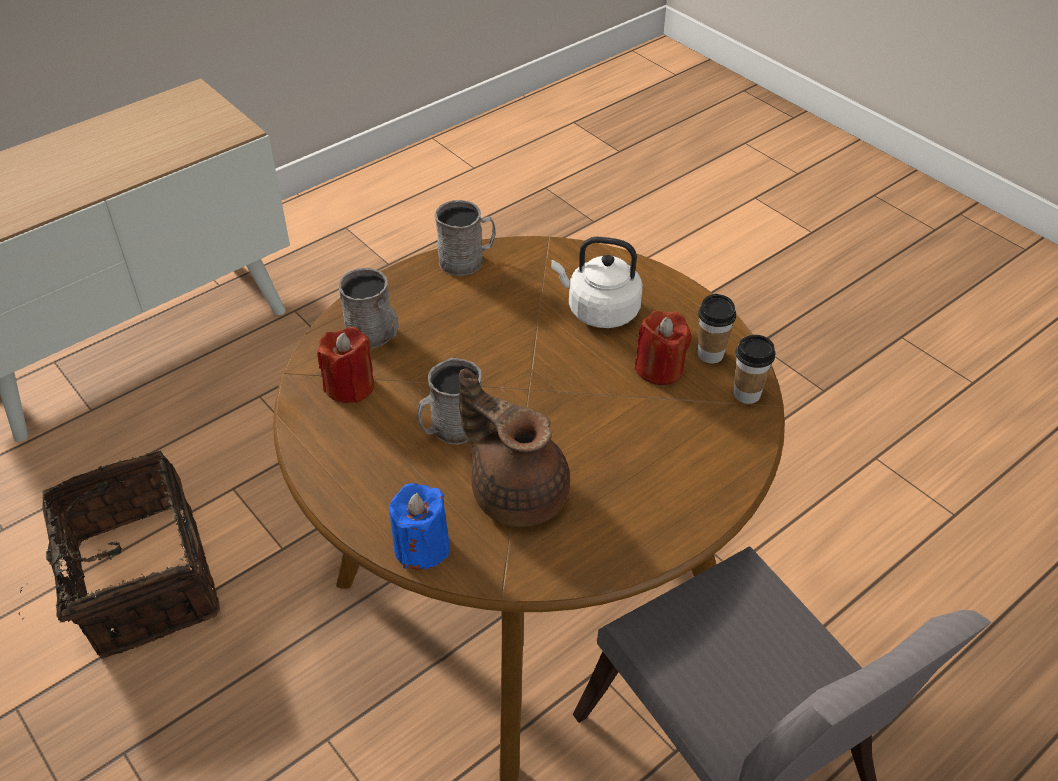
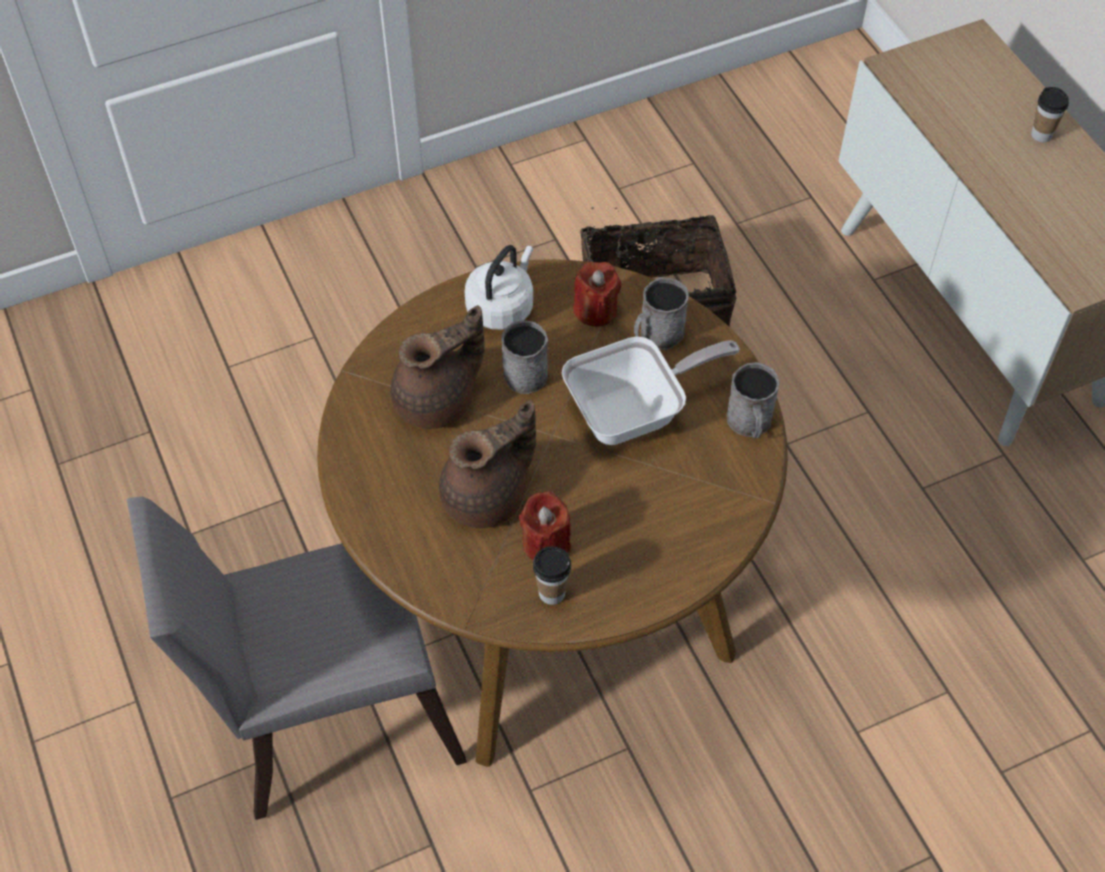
camera: 105 degrees right, 10 degrees up
(421, 547) = (407, 332): blue candle -> none
(479, 335) = (634, 412): none -> frying pan
(599, 311) = (642, 516): white kettle -> white kettle (502, 307)
(625, 422) = (488, 497): none -> brown teapot
(747, 394) = (489, 605): cup -> cup (1041, 135)

